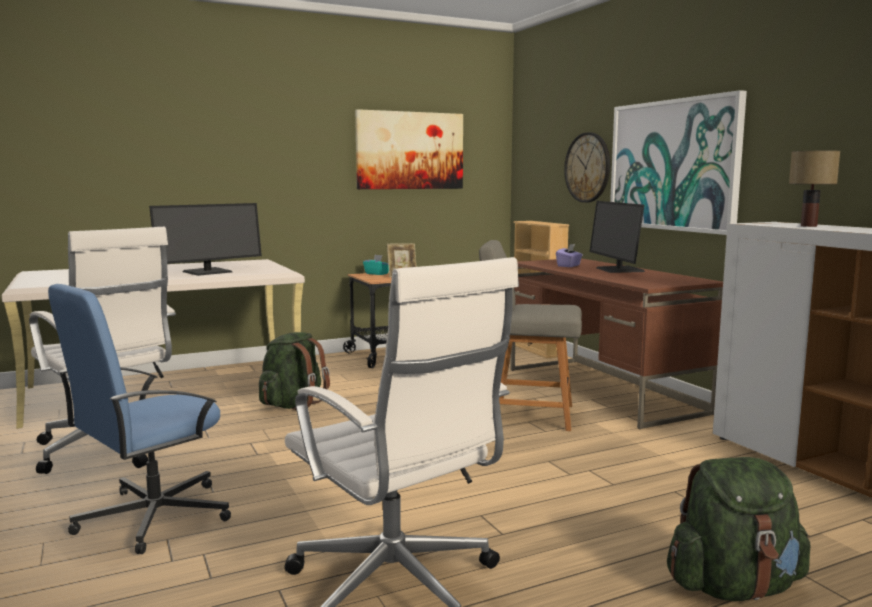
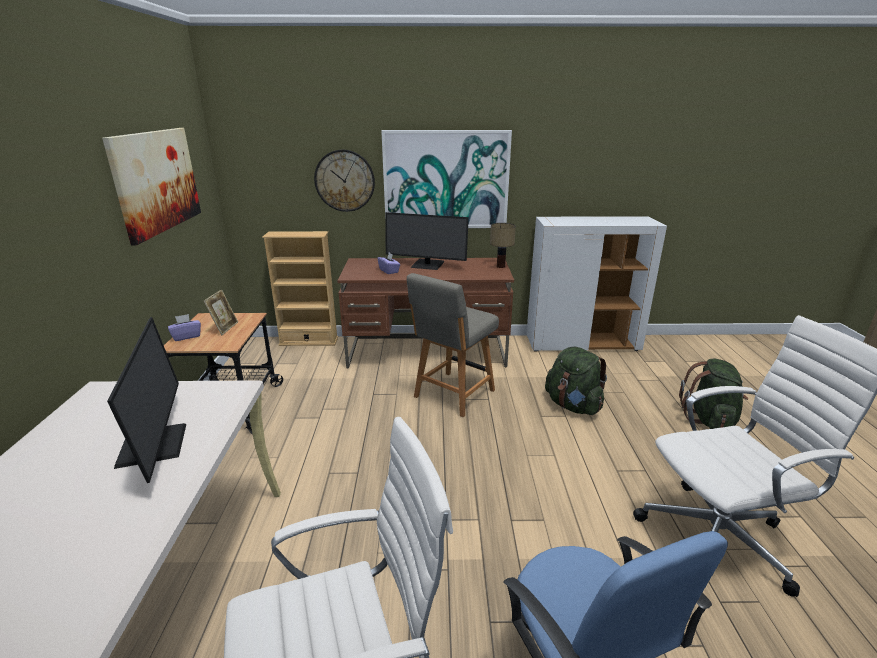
camera: 65 degrees left, 15 degrees up
(293, 404) = (317, 513): green backpack -> green backpack (573, 405)
(377, 273) = (186, 336): turquoise tissue box -> purple tissue box
(807, 226) = (581, 221): table lamp -> table lamp (500, 266)

